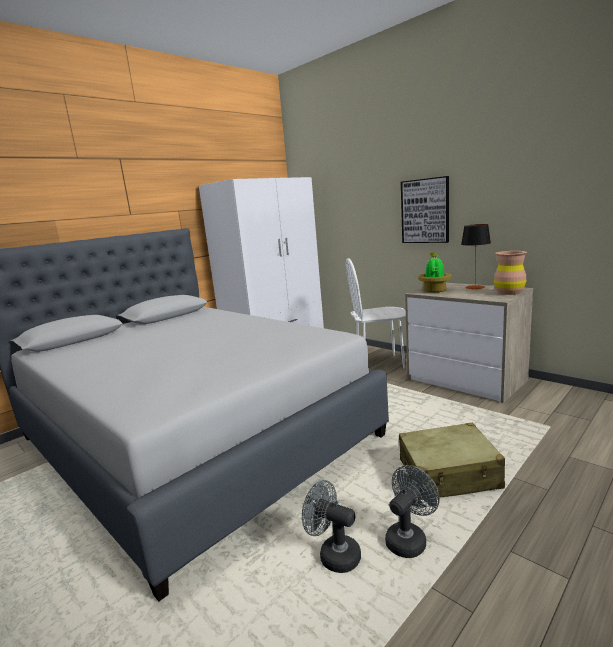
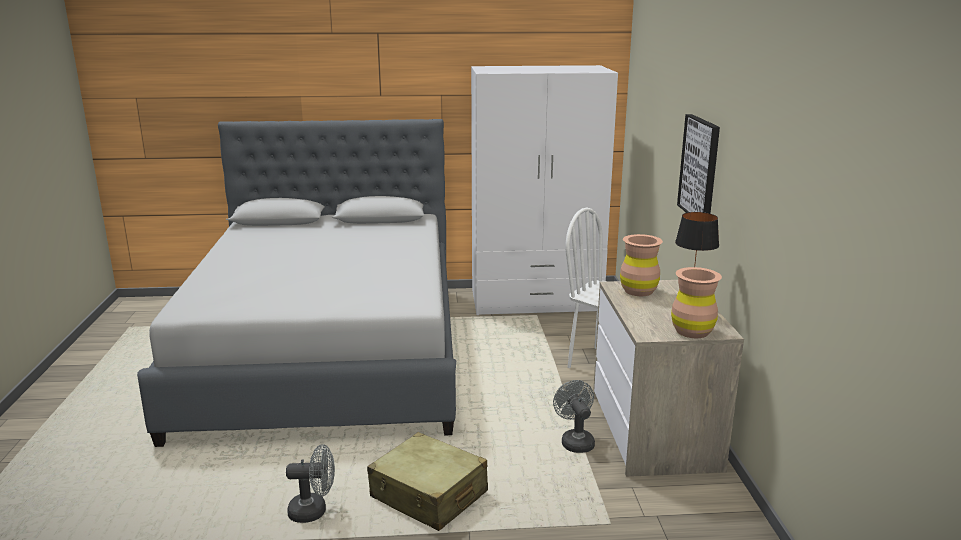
camera: 40 degrees right, 5 degrees up
(334, 554) = (261, 487): grey fan -> grey fan (575, 441)
(434, 290) = (638, 291): potted plant -> brown vase

